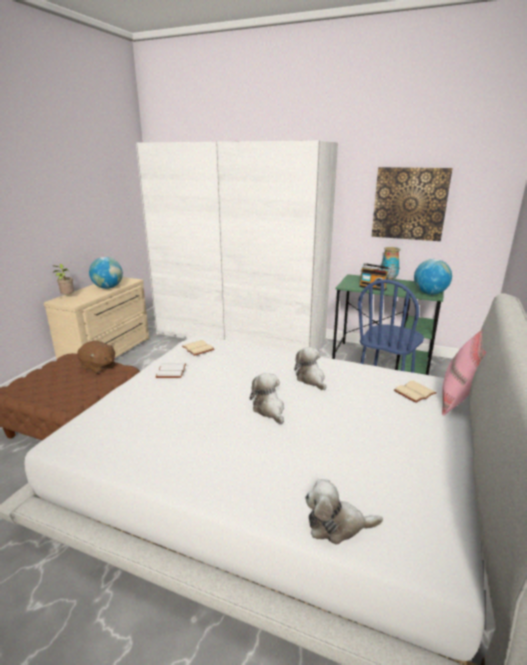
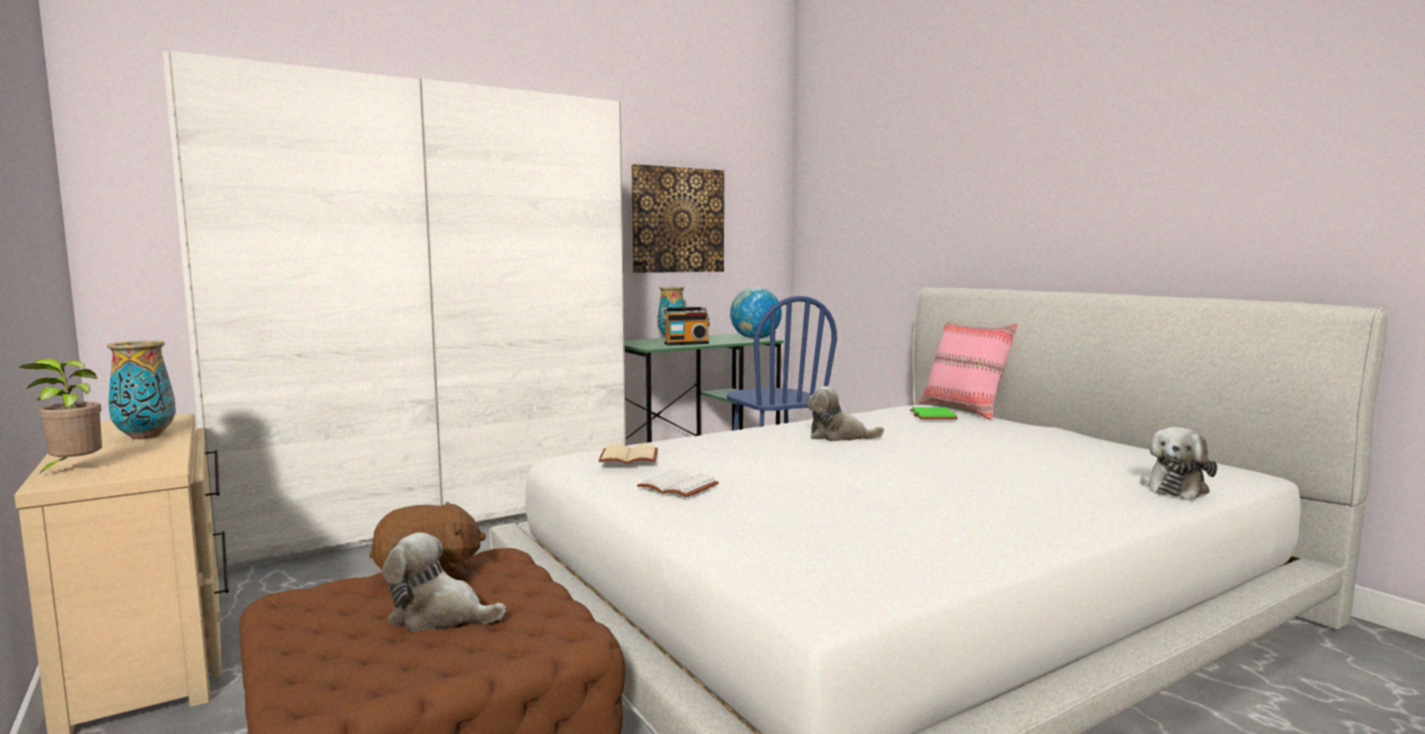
camera: 55 degrees left, 15 degrees down
(108, 288) = (146, 436): globe -> vase
(269, 409) = (898, 464): plush toy -> plush toy (439, 616)
(415, 393) = (934, 416): beige book -> green book

